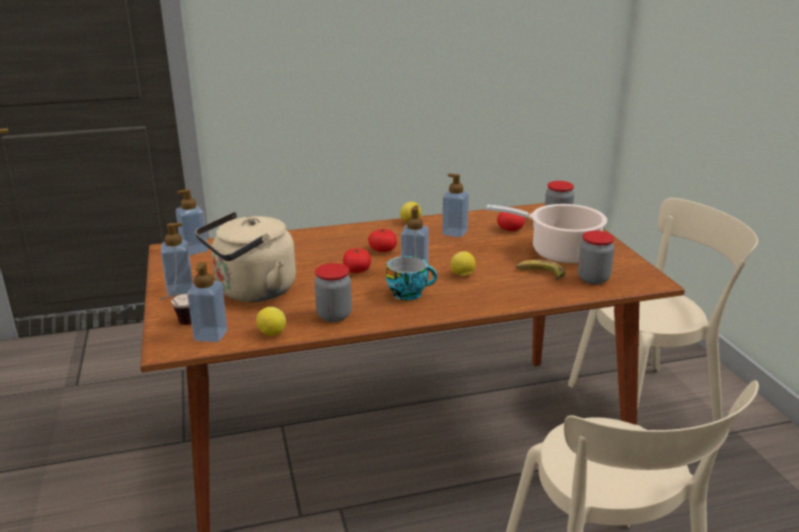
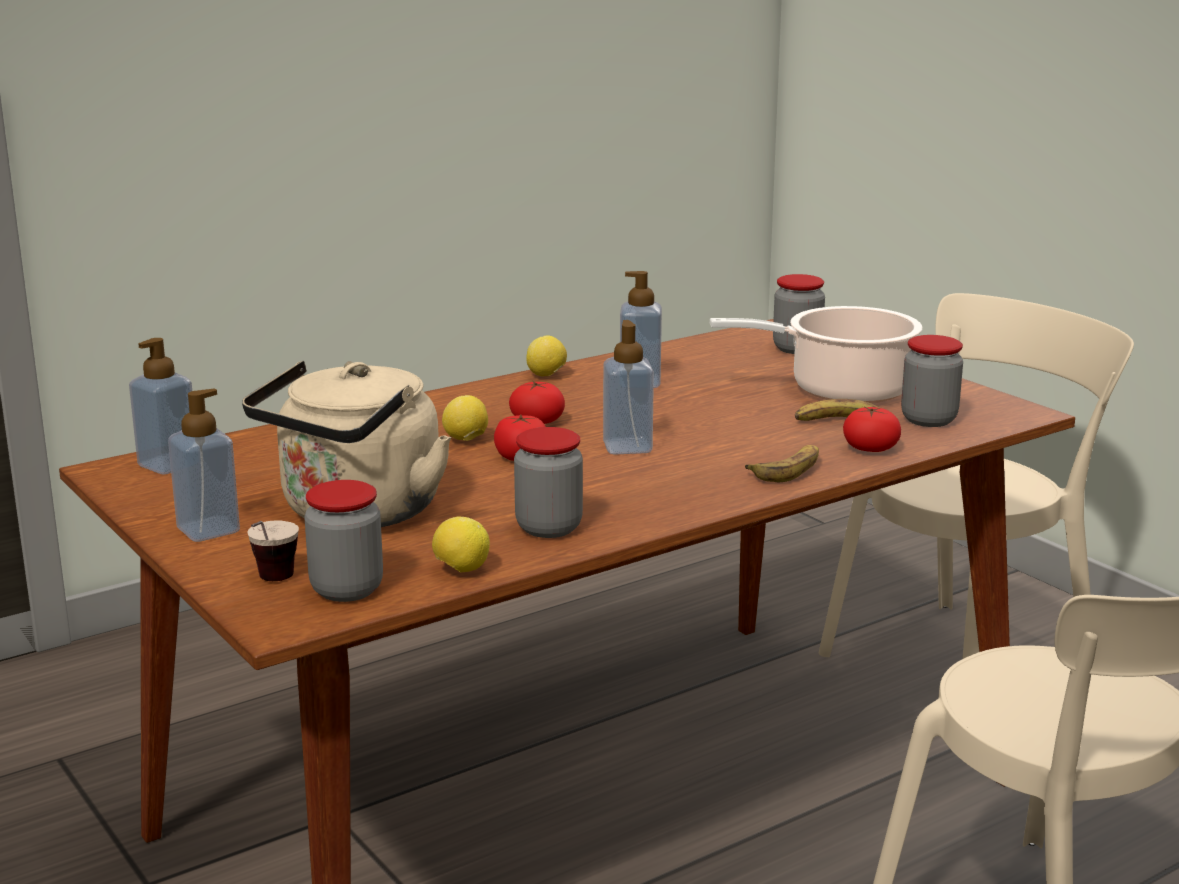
camera: 20 degrees left, 5 degrees down
(211, 335) = (347, 589): soap dispenser -> jar
(409, 293) = (649, 478): cup -> none
(462, 275) = (714, 441): lemon -> lemon (466, 440)
(486, 300) = (788, 470): none -> banana
(510, 229) = (729, 366): tomato -> tomato (870, 448)

